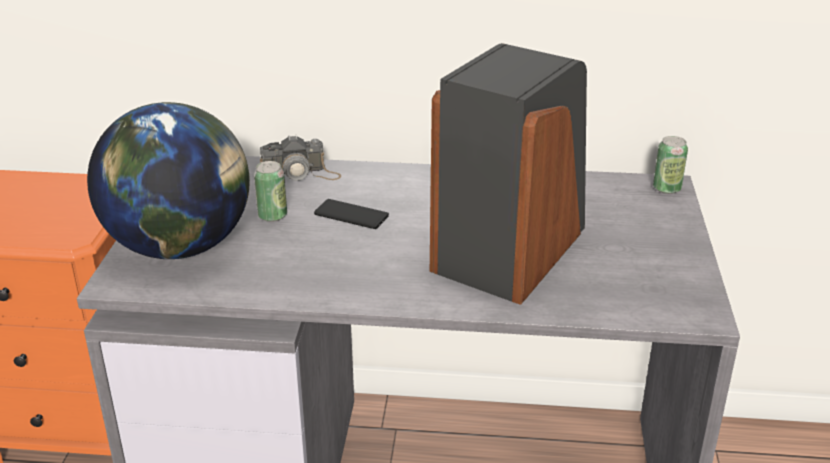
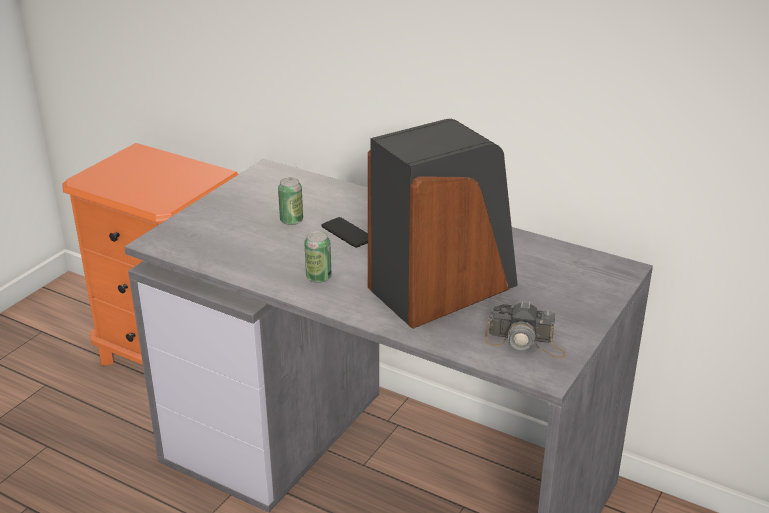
camera: 25 degrees right, 0 degrees up
(181, 246) = (213, 228): globe -> none
(300, 174) = (336, 194): camera -> camera (525, 342)
(666, 188) = (619, 271): can -> can (318, 277)

